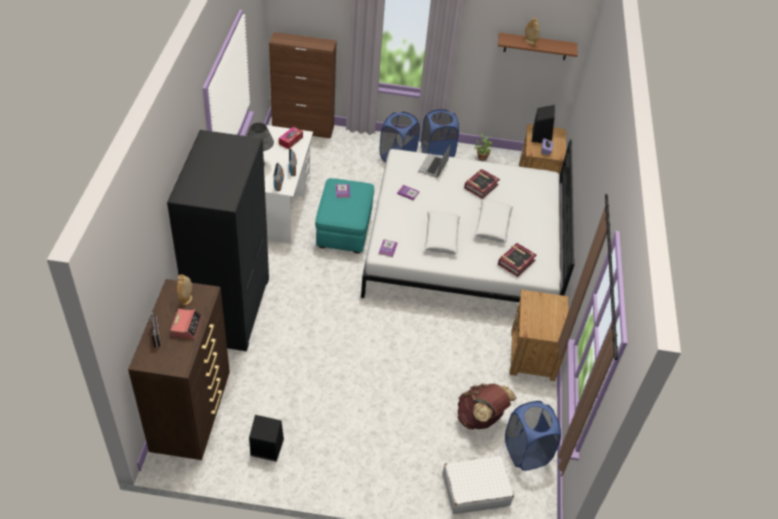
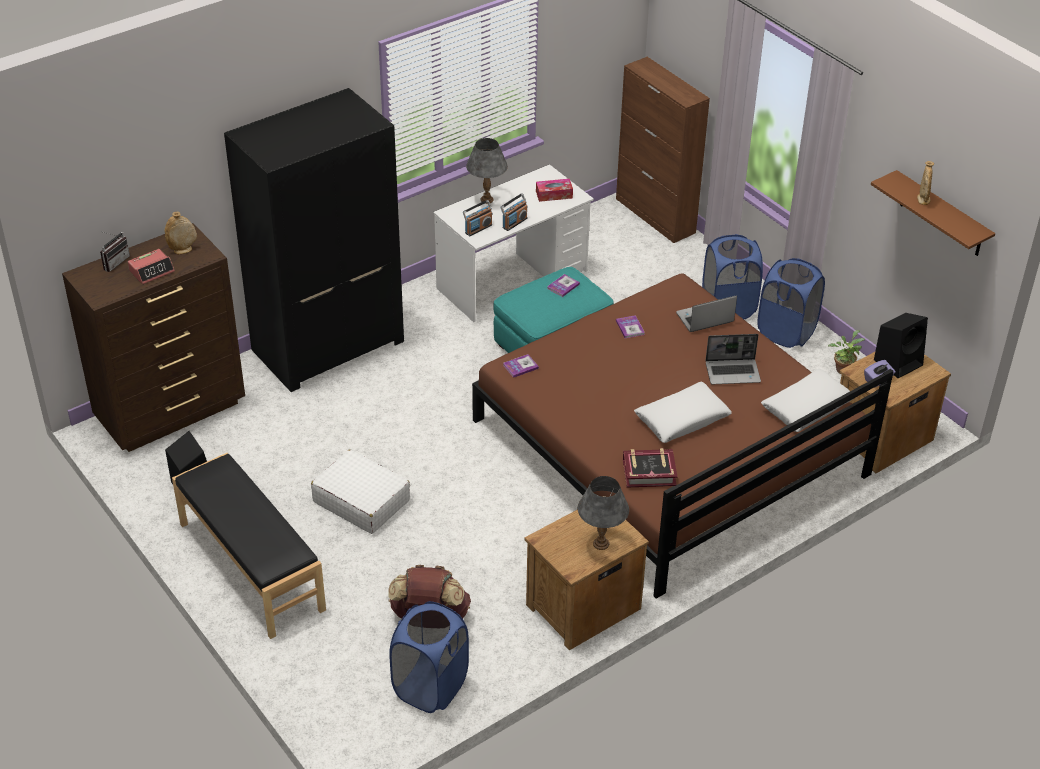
camera: 50 degrees right, 5 degrees down
(360, 466) = (250, 567): none -> black bench
(441, 237) = (600, 393): white pillow -> white pillow (806, 407)
(464, 247) = (668, 448): white bed -> brown bed
(475, 489) = (327, 674): white suitcase -> white suitcase (361, 501)
(481, 186) = (733, 372): book -> laptop
(553, 313) = (601, 543): none -> grey table lamp

